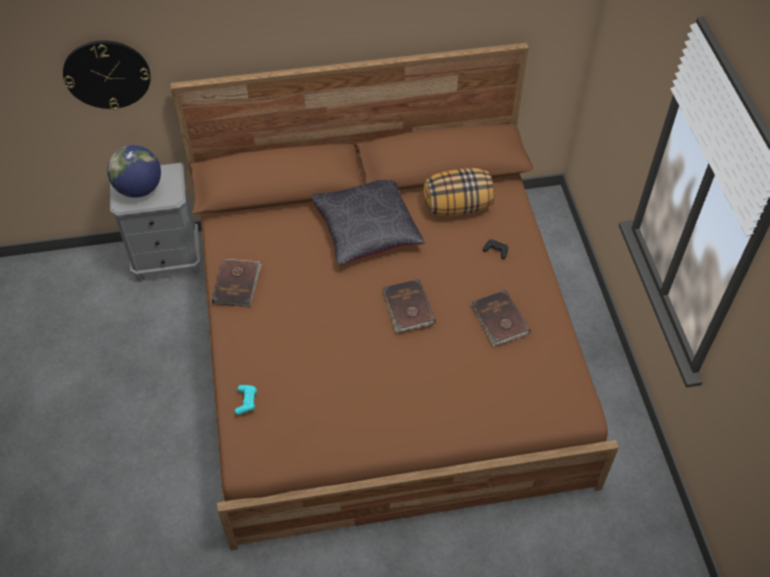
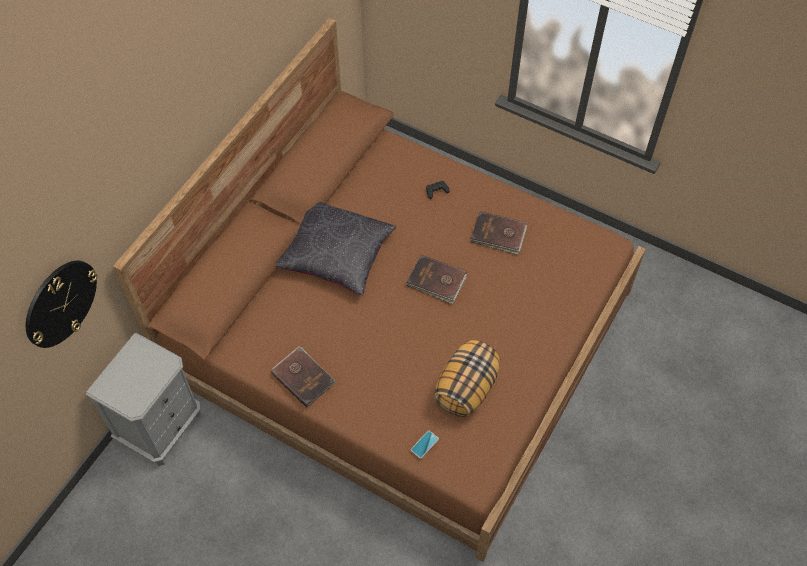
camera: 50 degrees left, 5 degrees up
(139, 189) = (132, 382): globe -> none
(246, 401) = (424, 444): turquoise game controller -> phone
(457, 206) = (372, 183): pillow -> pillow (466, 388)

